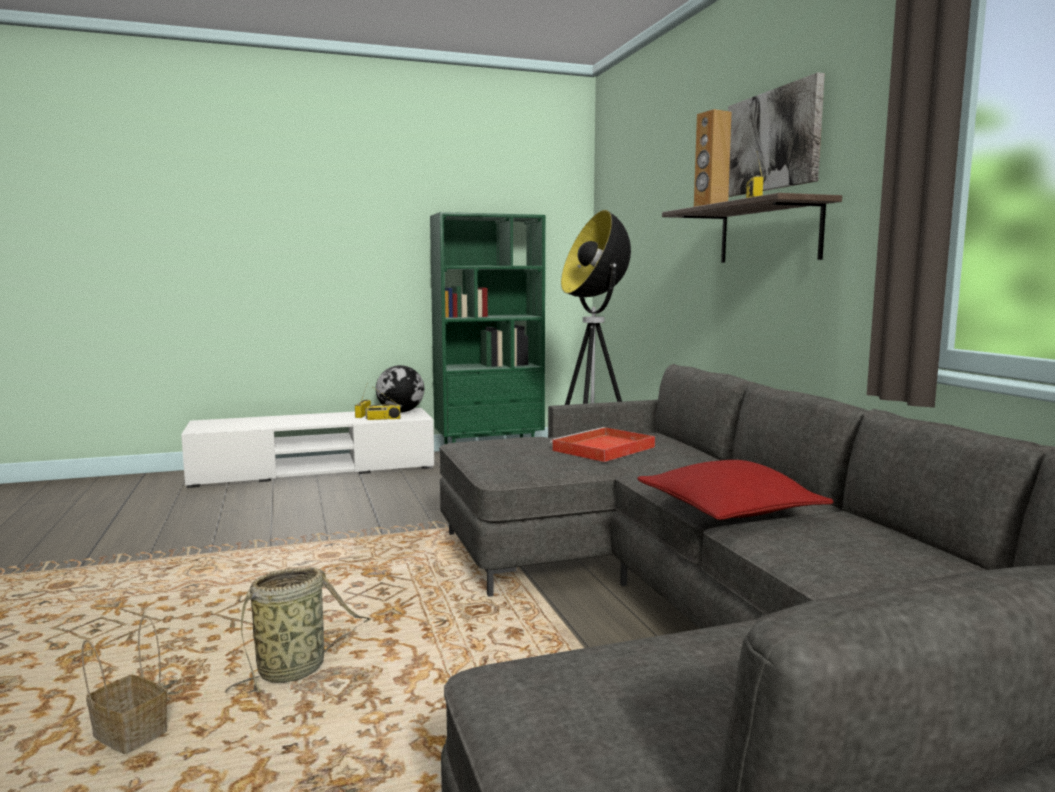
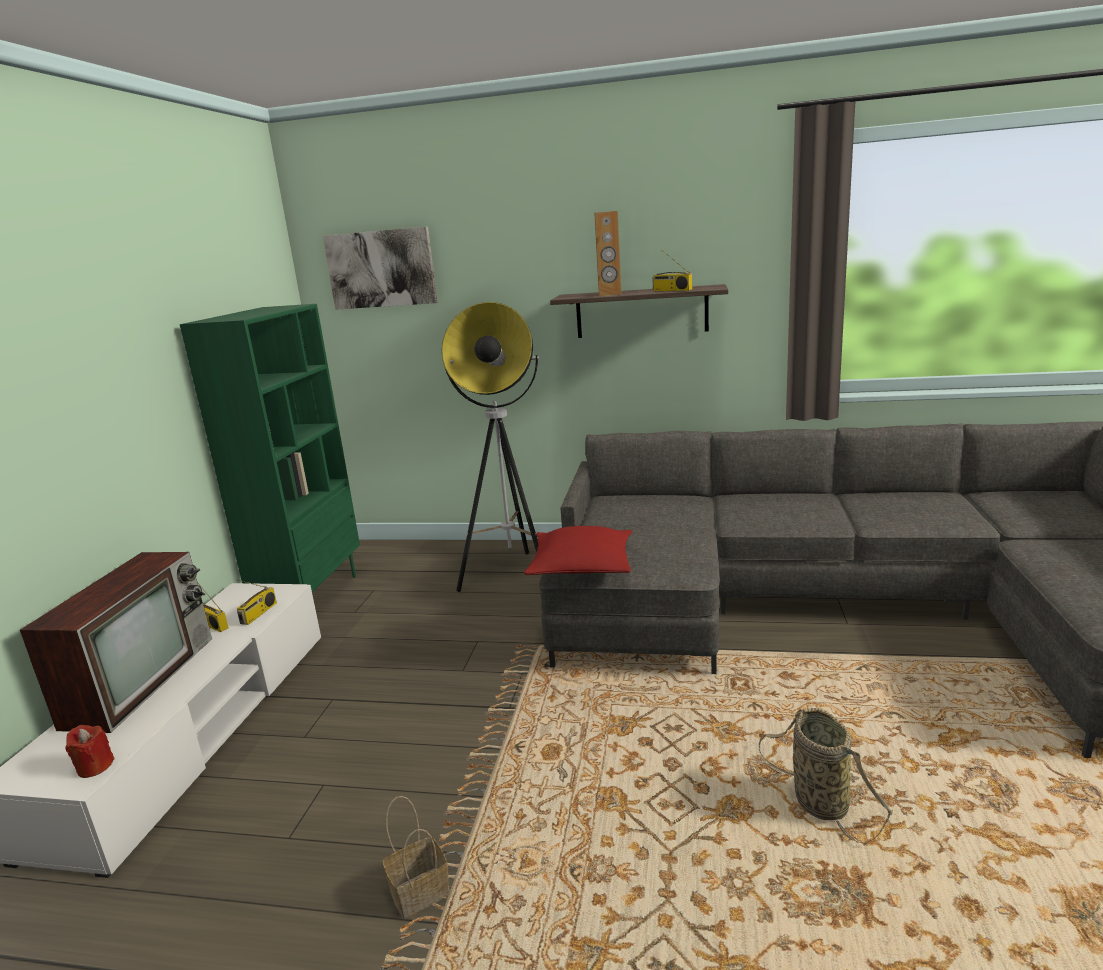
camera: 60 degrees left, 10 degrees up
(127, 735) = (921, 921): basket -> basket (418, 894)
(209, 429) = (95, 766): none -> red candle
(296, 418) = (142, 678): none -> television
(401, 412) = (238, 598): globe -> none
(602, 449) = (653, 522): red tray -> none
(729, 510) = (836, 519): red pillow -> red pillow (581, 565)
(773, 141) = (638, 236): picture -> picture (381, 269)

